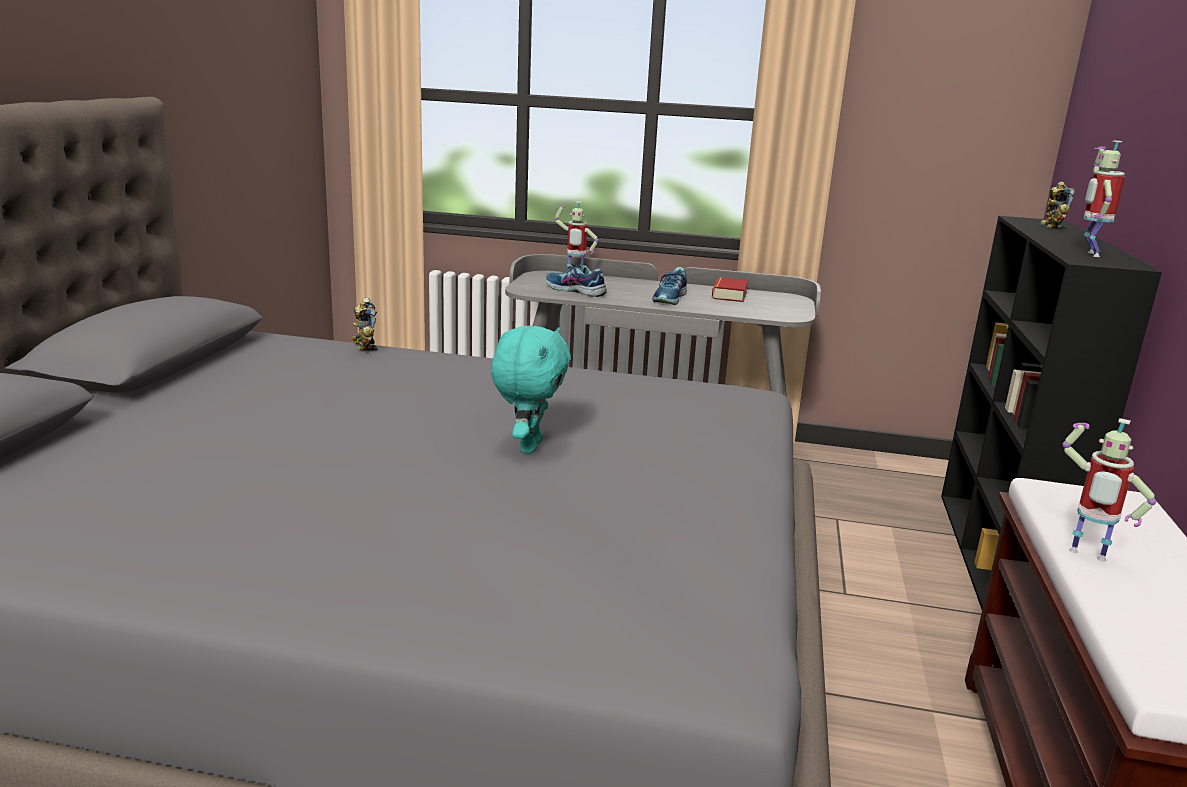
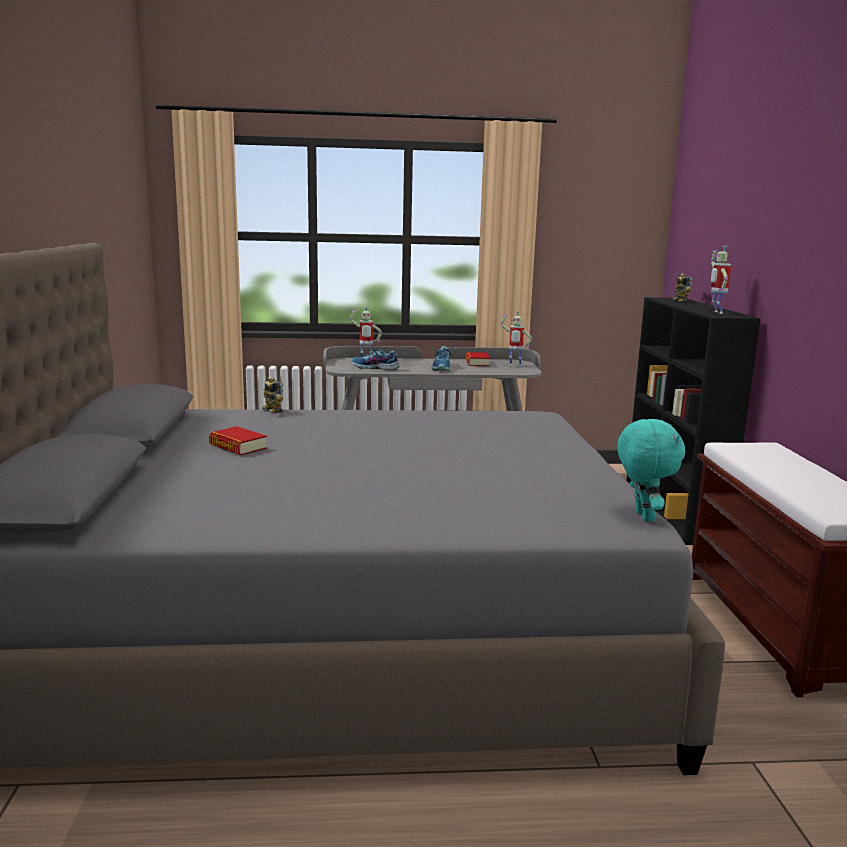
camera: 15 degrees left, 5 degrees down
(250, 404) = (238, 447): none -> book
(528, 446) = (440, 450): turquoise plush toy -> turquoise plush toy (642, 516)
(1085, 557) = (765, 472): toy robot -> toy robot (514, 366)

